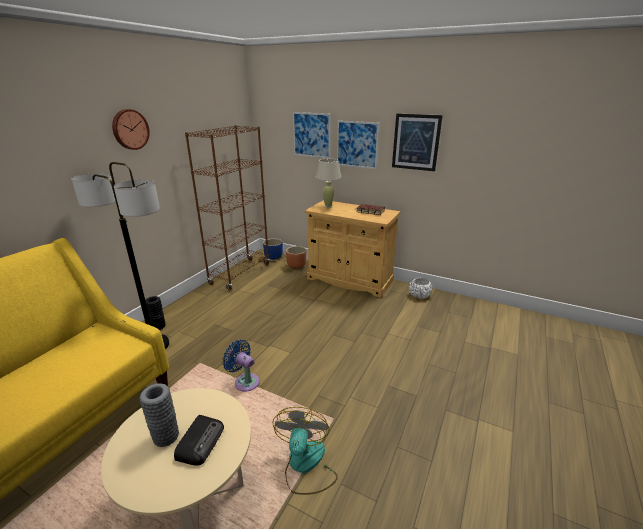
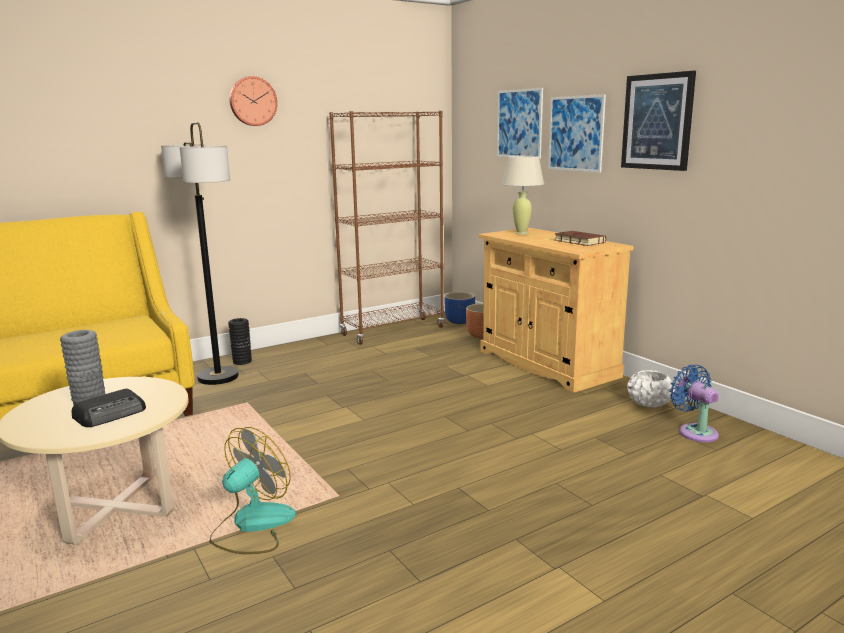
camera: 30 degrees right, 10 degrees down
(245, 381) = (276, 432): blue fan -> blue fan (695, 431)

